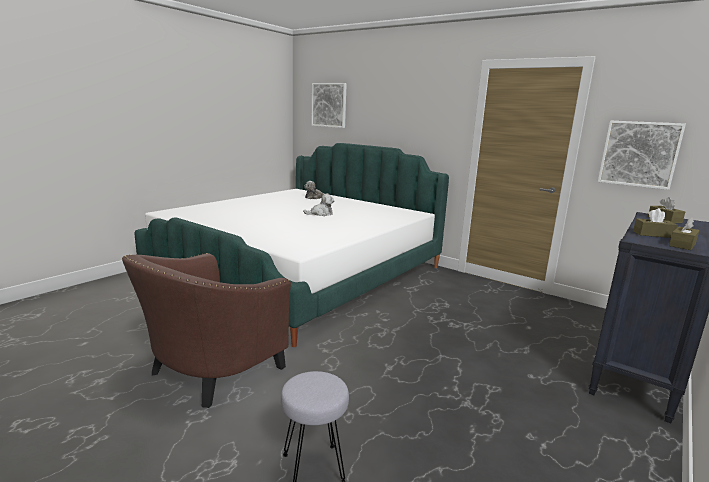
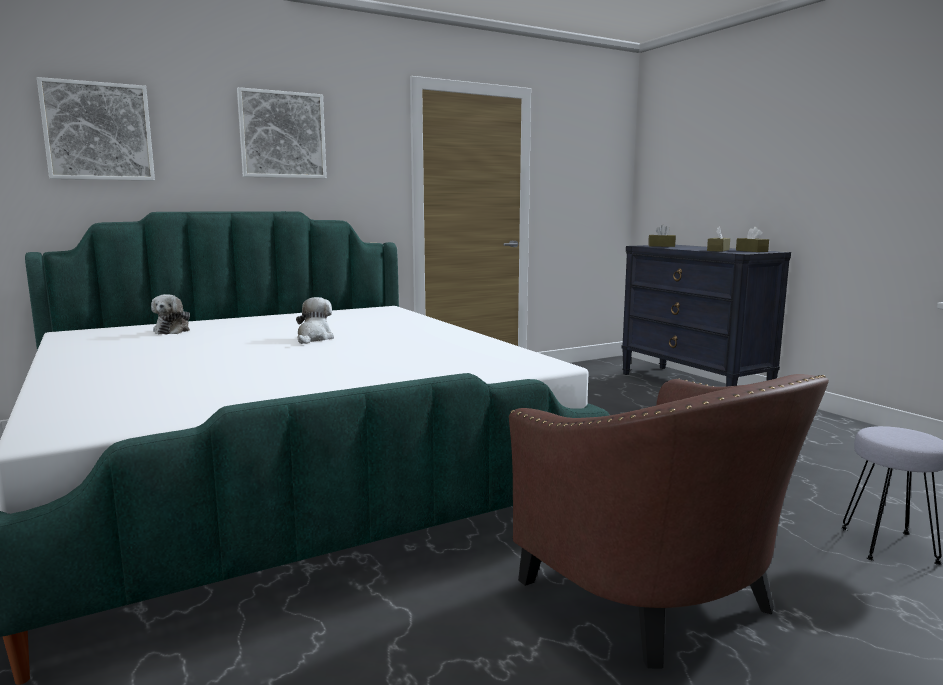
camera: 65 degrees left, 5 degrees down
(639, 154) = (577, 193): picture -> picture (282, 135)

